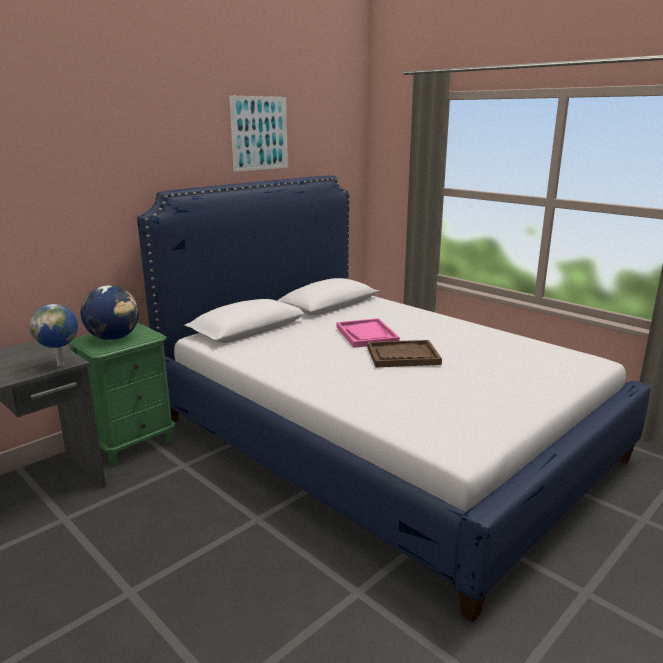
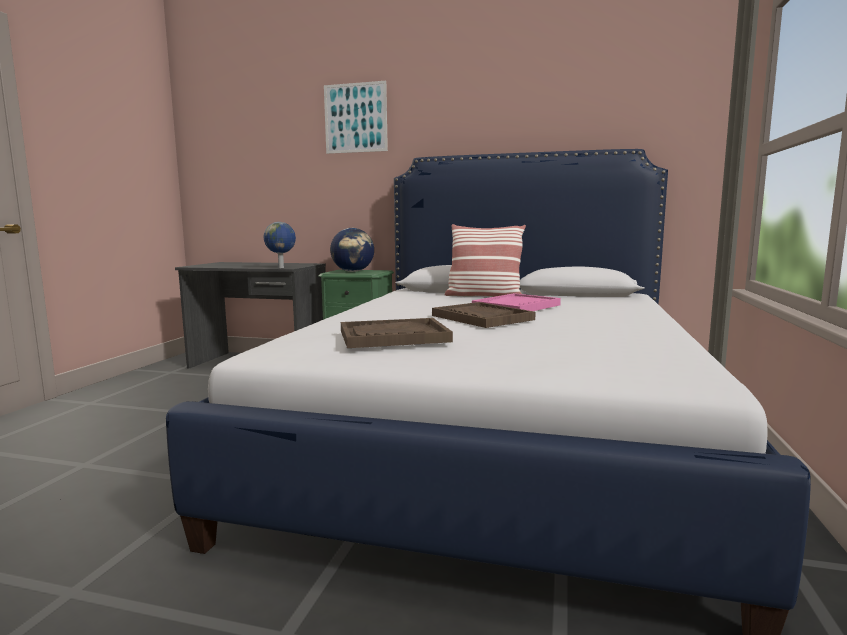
camera: 60 degrees right, 10 degrees down
(259, 133) = (543, 105): picture -> picture (355, 118)
(297, 329) = (484, 295): none -> pillow
(456, 397) = (393, 336): none -> brown tray

